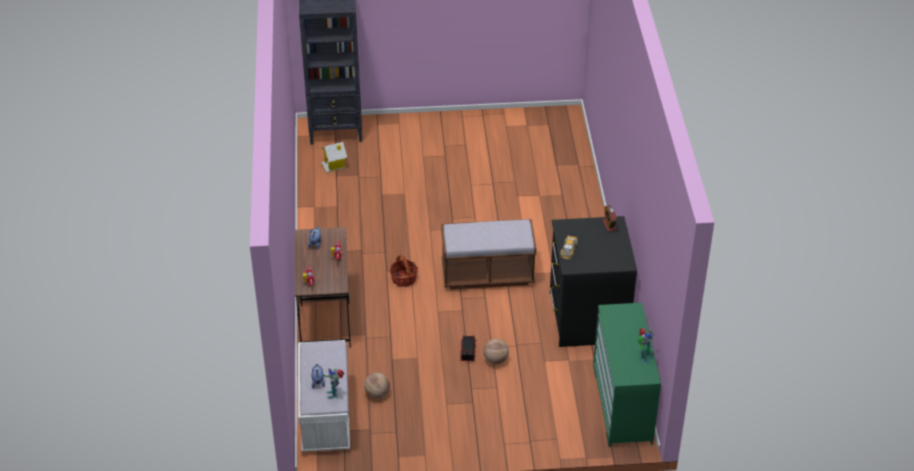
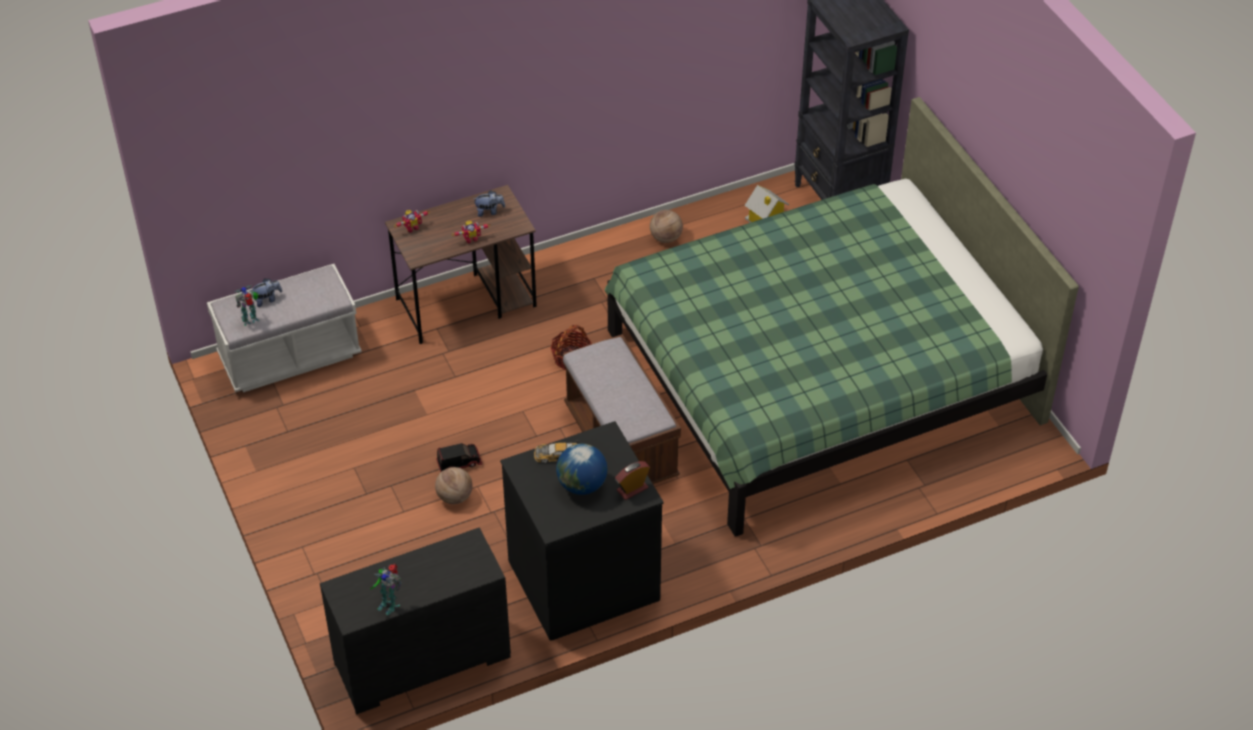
camera: 70 degrees right, 5 degrees up
(377, 394) = (346, 394): basketball -> basketball (665, 238)
(475, 179) = (820, 375): none -> green bed
(597, 245) = (582, 485): none -> globe
(623, 404) = (422, 662): green dresser -> black dresser

